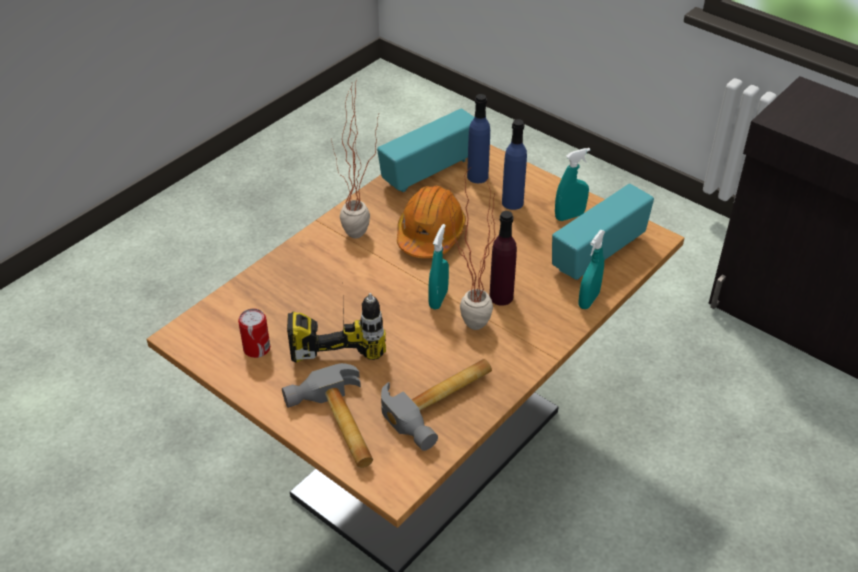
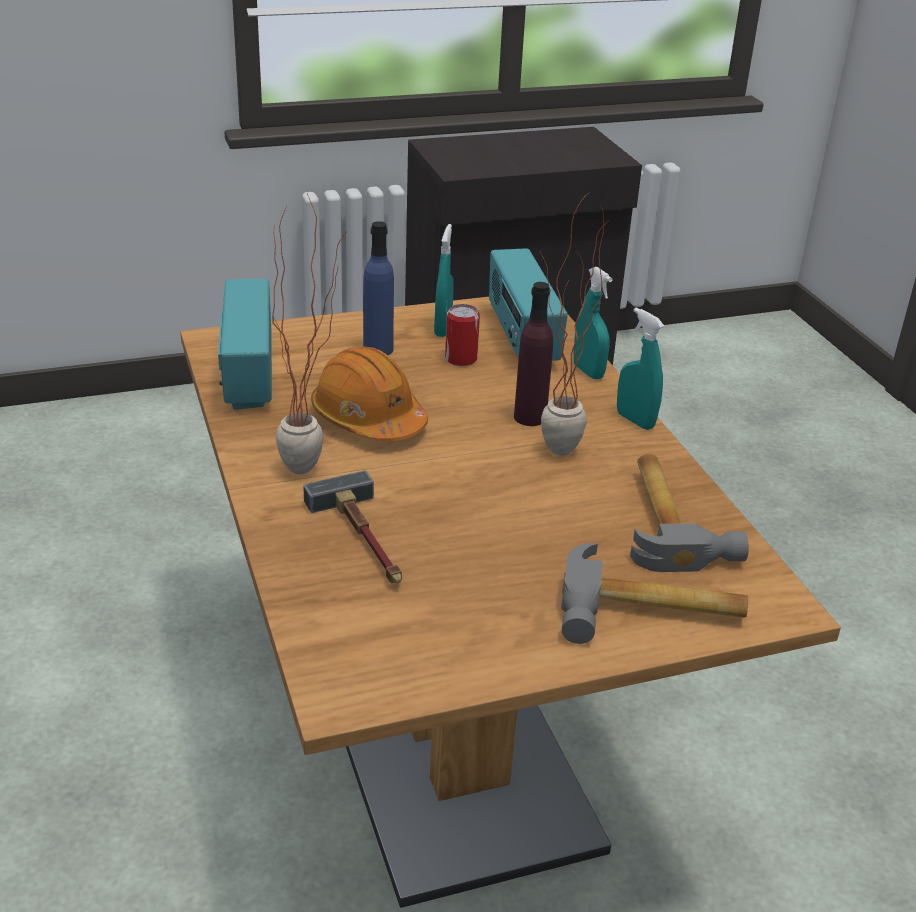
camera: 60 degrees left, 10 degrees down
(257, 348) = (440, 632): can -> can (461, 359)
(312, 287) = (365, 540): none -> hammer
(339, 332) = (475, 550): power drill -> none
(438, 299) = (491, 457): turquoise spray bottle -> turquoise spray bottle (635, 420)
(477, 176) = (303, 351): blue bottle -> none

